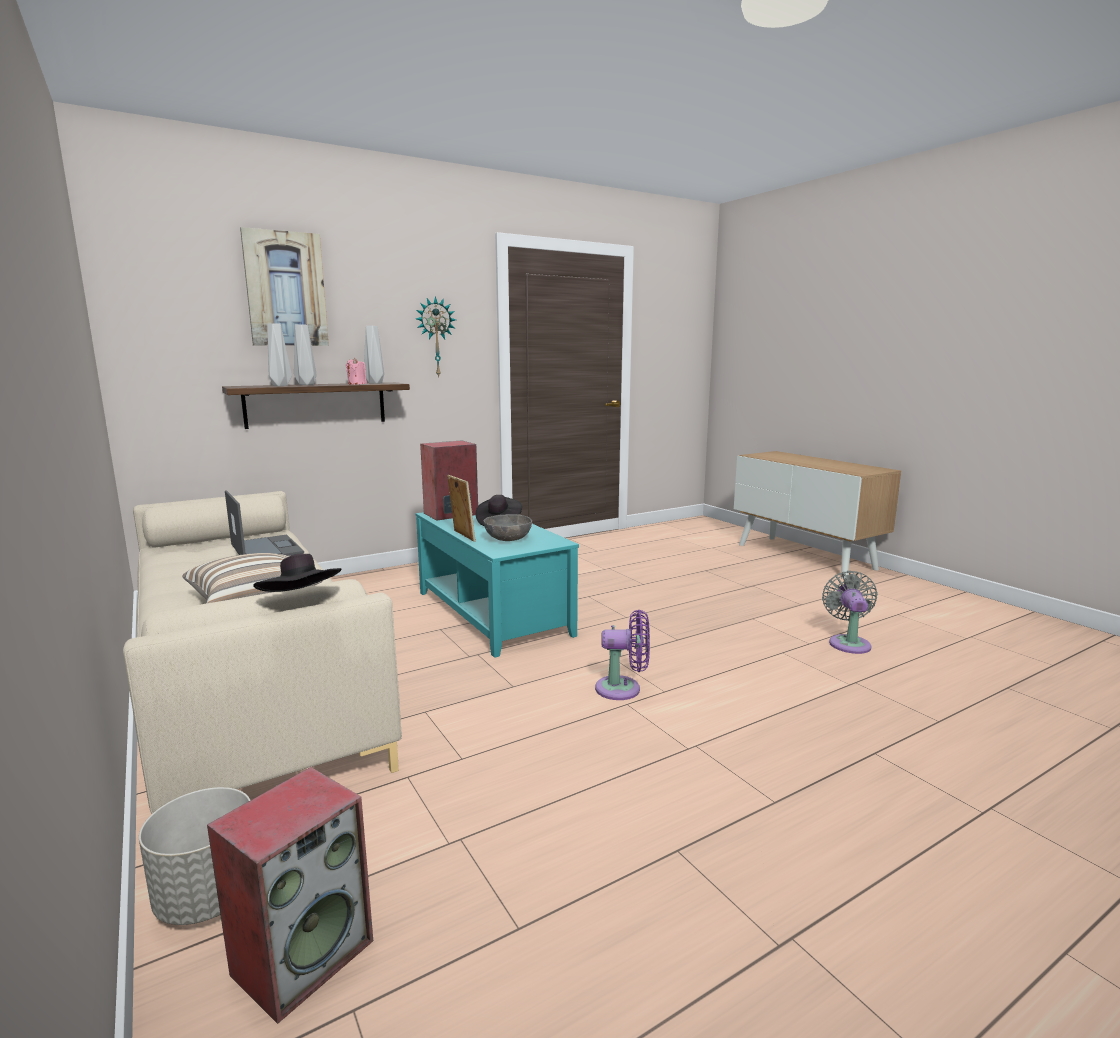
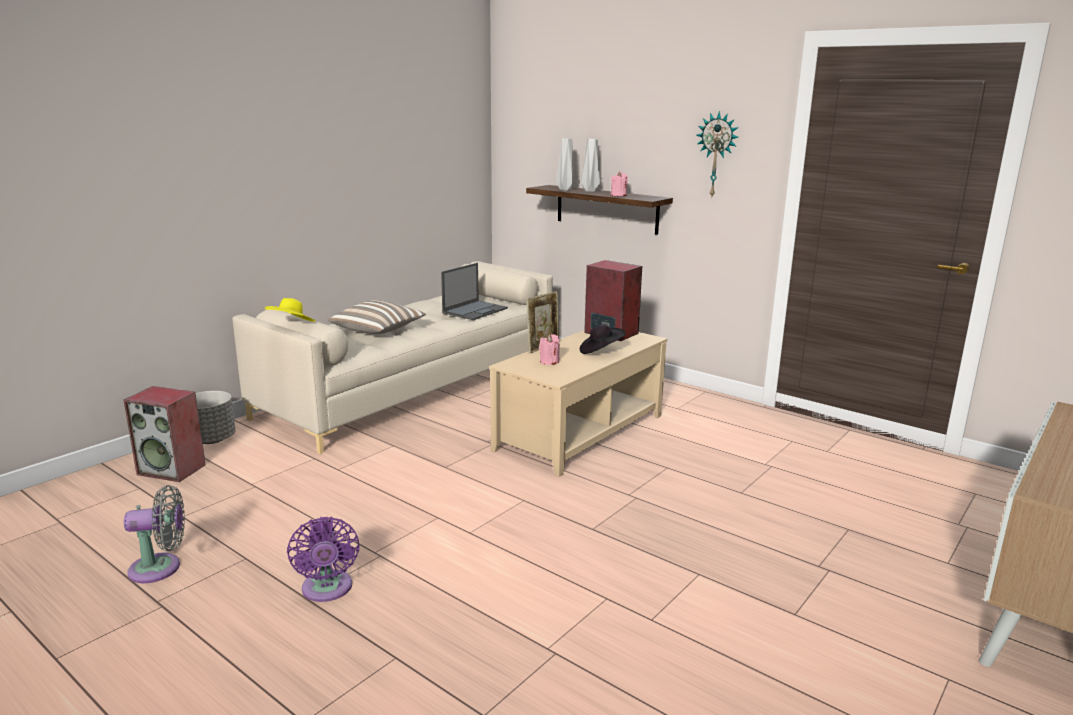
camera: 70 degrees right, 5 degrees up
(285, 289) = (596, 107): picture -> none
(302, 600) = (291, 325): black hat -> yellow hat
(376, 383) = (639, 197): grey vase -> none
(491, 613) = (580, 432): turquoise coffee table -> beige coffee table
(507, 539) = (549, 362): grey bowl -> pink candle
(623, 689) = (464, 512): purple fan -> purple fan (327, 590)
(848, 643) = (678, 653): grey fan -> grey fan (160, 568)

